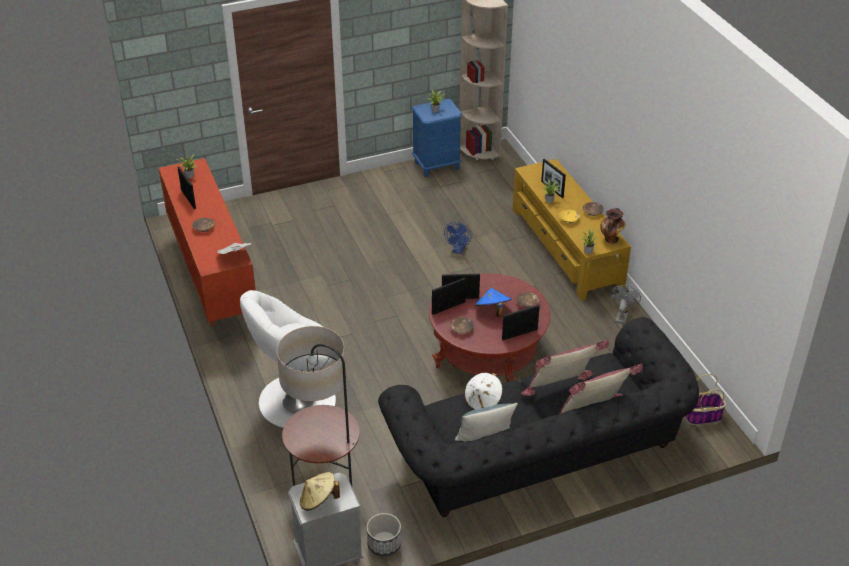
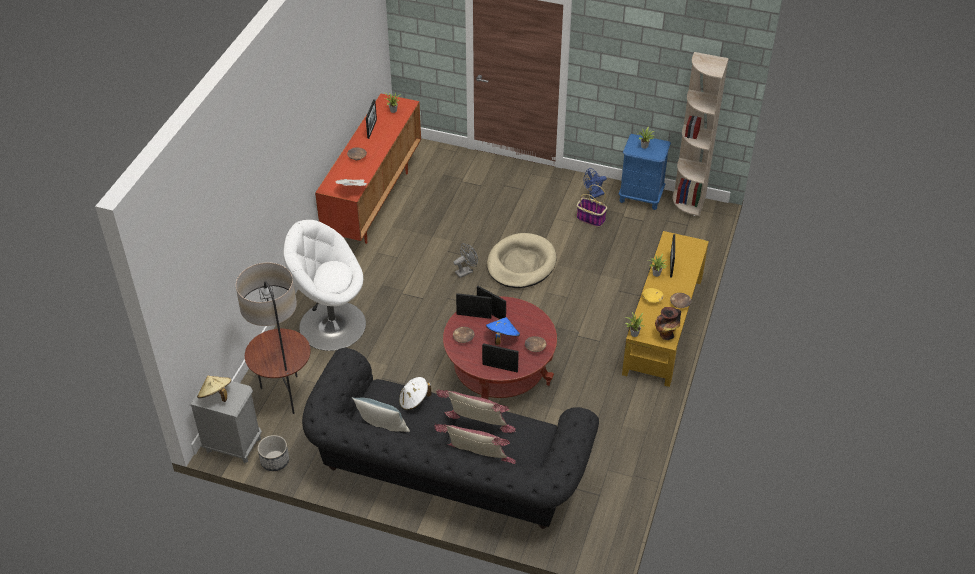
camera: 40 degrees right, 5 degrees up
(403, 262) = (521, 264): none -> beige dog bed
(458, 250) = (574, 278): blue fan -> blue fan (593, 195)
(622, 316) = (639, 407): grey fan -> grey fan (466, 271)
(702, 416) = (602, 526): basket -> basket (590, 218)

